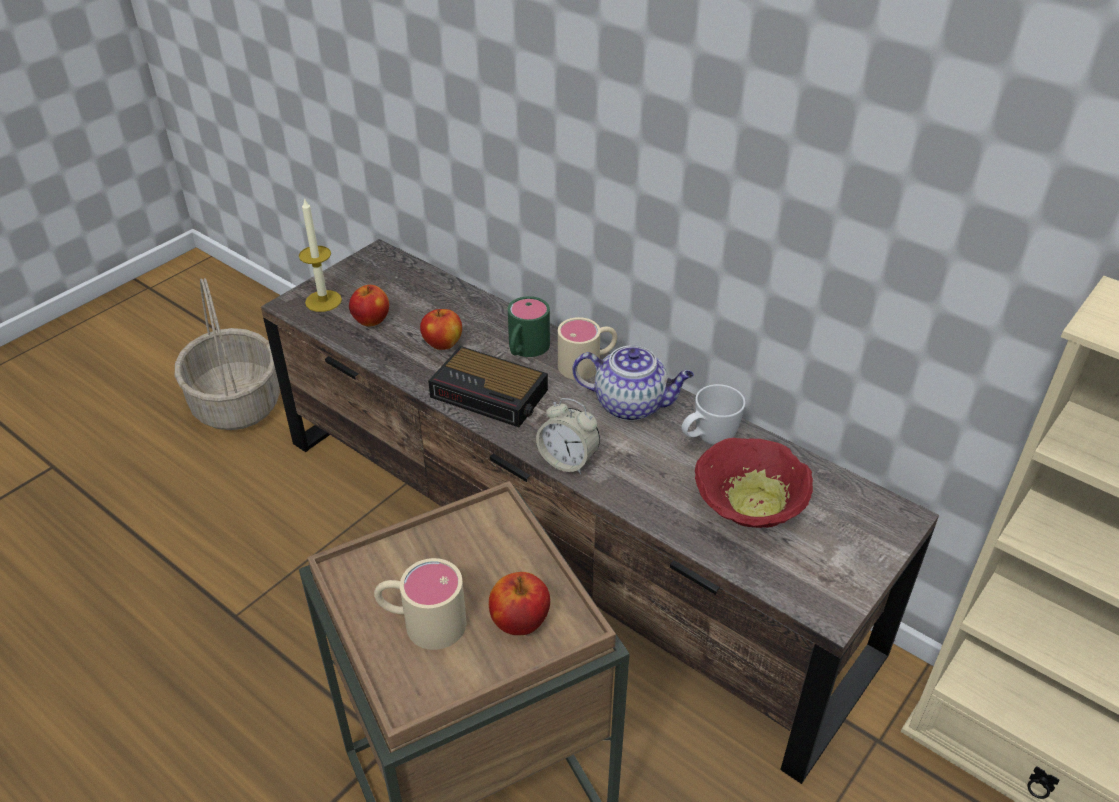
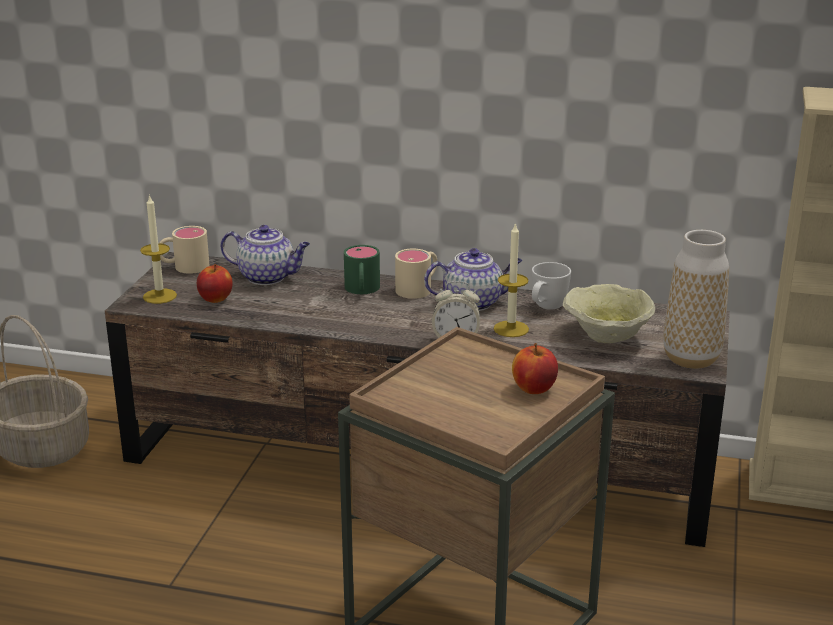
camera: 25 degrees left, 15 degrees down
(422, 622) = (466, 405): beige mug -> beige mug (183, 267)
(443, 344) = (291, 300): apple -> none
(445, 302) = (268, 277): none -> teapot
(491, 394) = (360, 319): alarm clock -> none
(643, 462) = (511, 329): none -> candle
(747, 508) = (605, 335): red bowl -> beige bowl
(827, 586) = (691, 359): none -> vase

